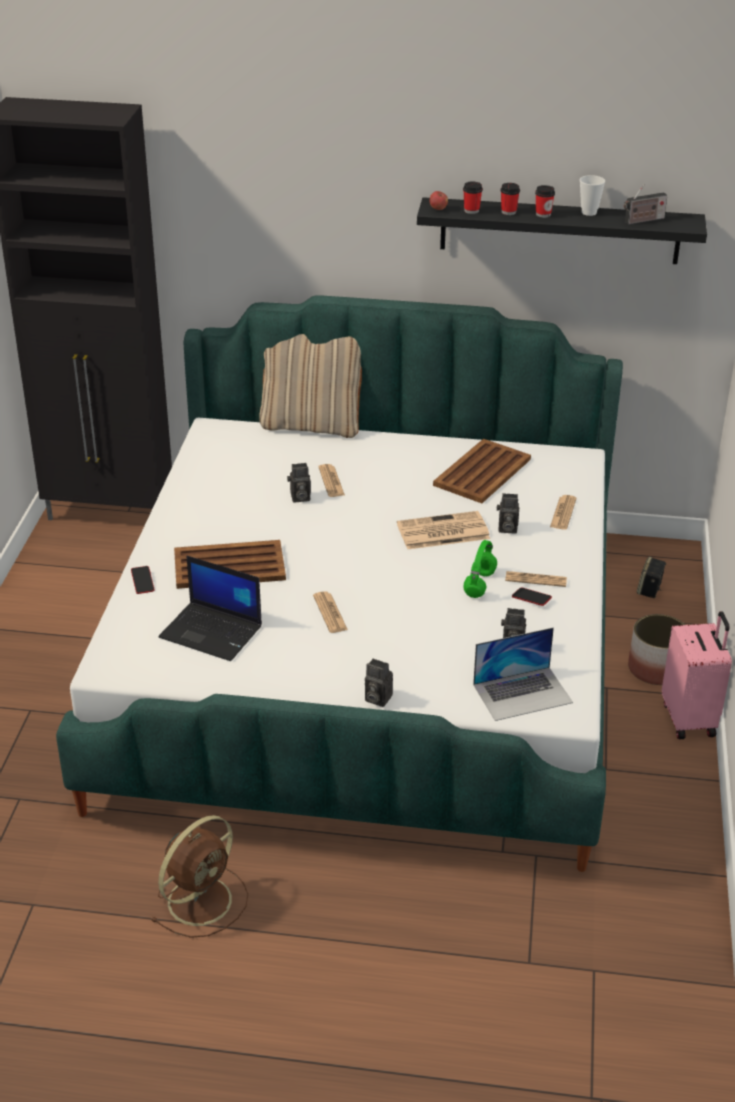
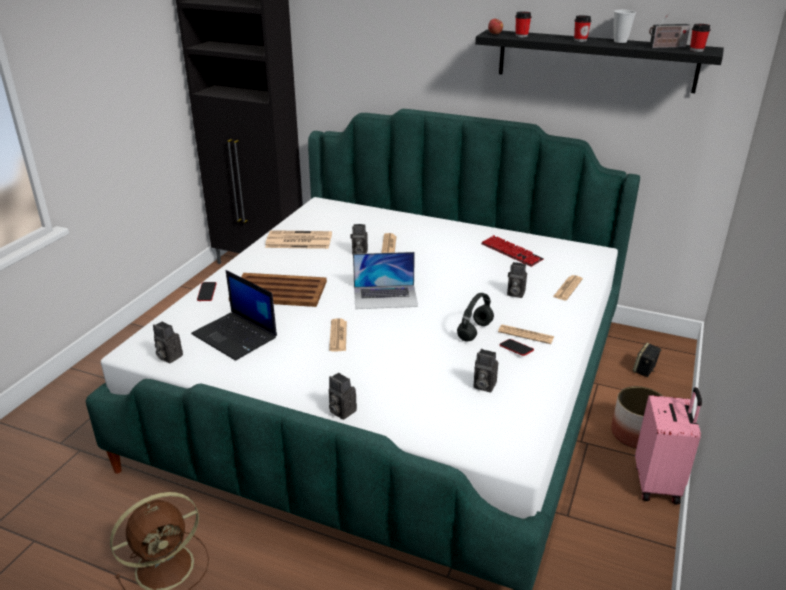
camera: 15 degrees right, 5 degrees down
(149, 669) = (168, 357): none -> camera
(312, 425) = (393, 209): beige pillow -> none
(442, 532) = (459, 289): newspaper -> newspaper (298, 241)
(479, 584) = (475, 331): green headphones -> black headphones
(483, 472) = (511, 252): brown tray -> keyboard
(508, 212) = (551, 38): cup -> cup (696, 50)
(522, 693) = (477, 429): laptop -> laptop (385, 296)

